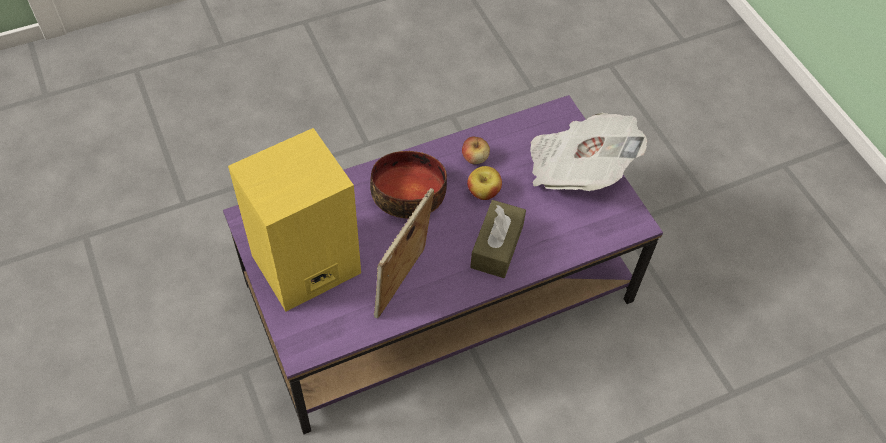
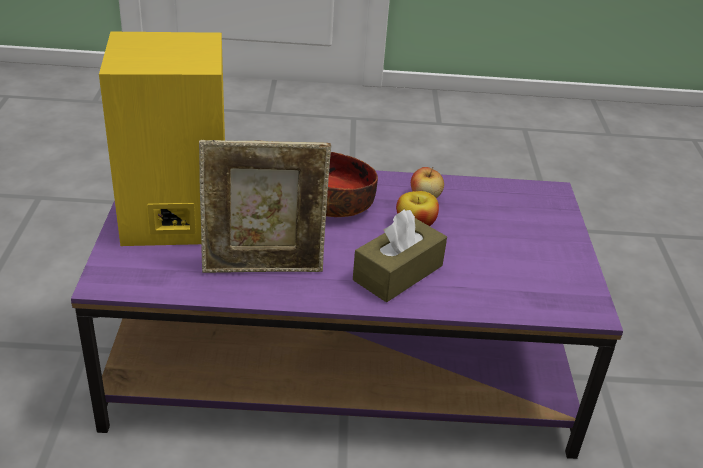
camera: 25 degrees right, 20 degrees down
(403, 284) = (264, 268): picture frame -> picture frame turned 150 degrees counterclockwise
(578, 169) = (543, 241): newspaper -> none

